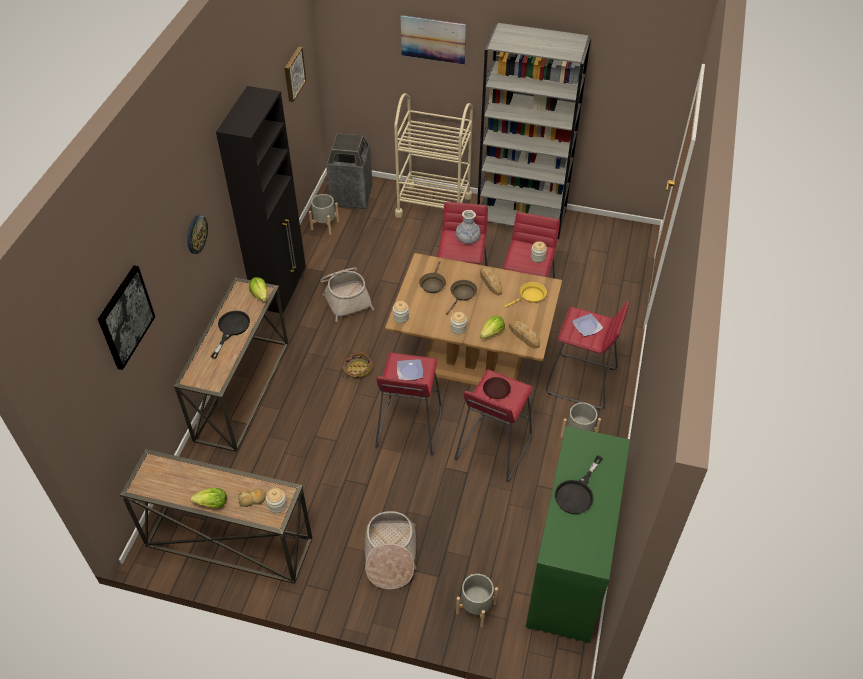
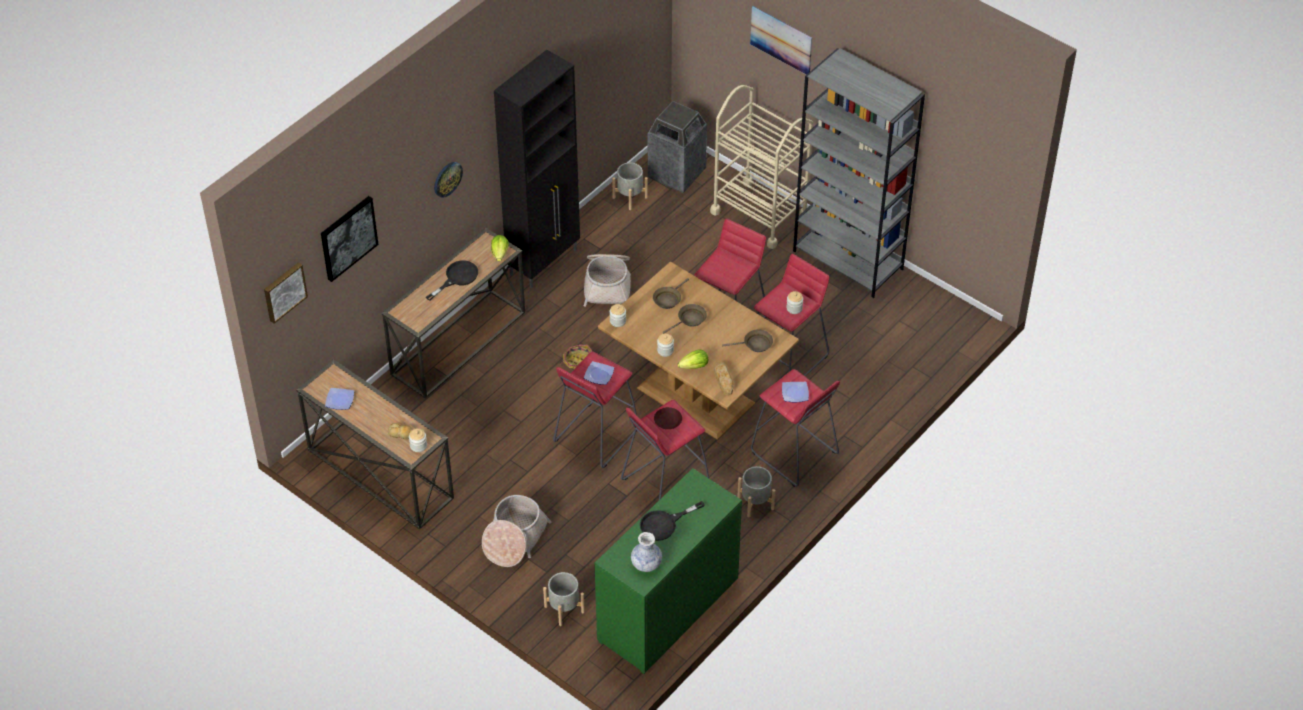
camera: 25 degrees right, 0 degrees up
(172, 489) = (340, 400): none -> plate
(212, 504) = (366, 425): lettuce -> none
(293, 74) = (625, 34): picture -> picture (284, 291)
(467, 239) = (735, 265): vase -> vase (646, 563)
(490, 282) = (725, 317): bread -> none
(530, 296) = (755, 344): yellow frying pan -> brown frying pan

